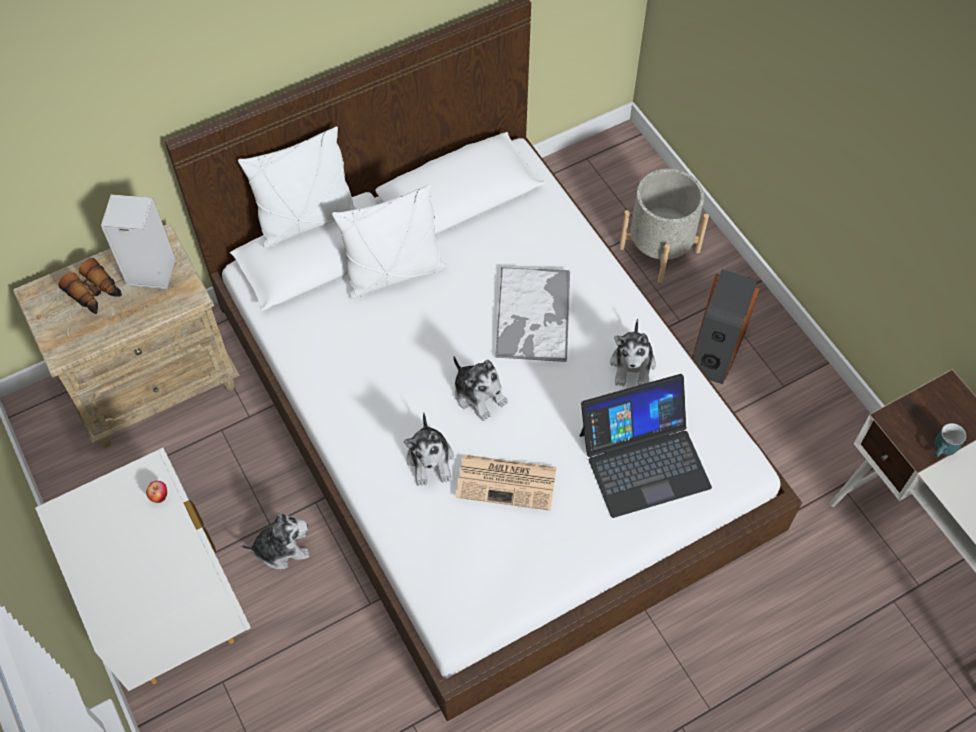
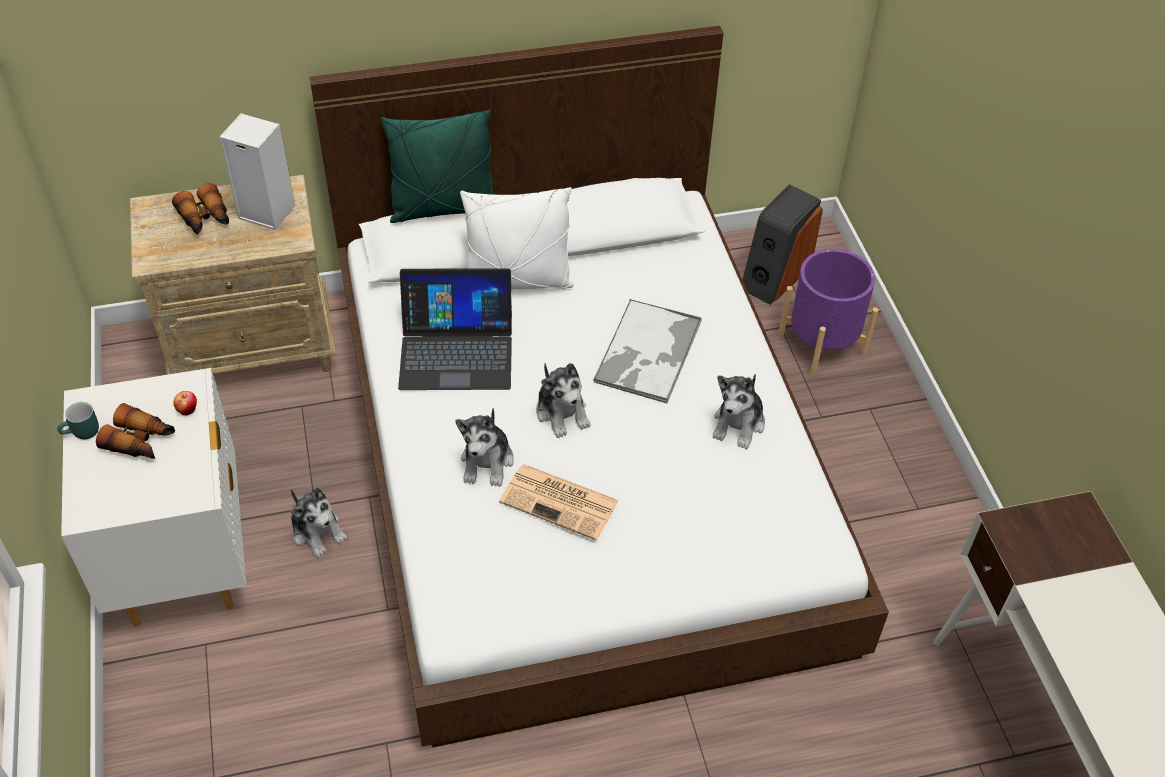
camera: 15 degrees right, 10 degrees down
(129, 539) = (140, 441): none -> binoculars
(282, 548) = (318, 531): plush toy -> plush toy turned 45 degrees clockwise
(307, 221) = (443, 209): white pillow -> green pillow
(643, 459) = (718, 517): laptop -> laptop (456, 350)
(659, 249) = (822, 344): grey planter -> purple planter
(715, 350) = (852, 454): speaker -> speaker (774, 276)
(944, 450) = (1055, 570): turquoise mug -> turquoise mug (82, 433)

